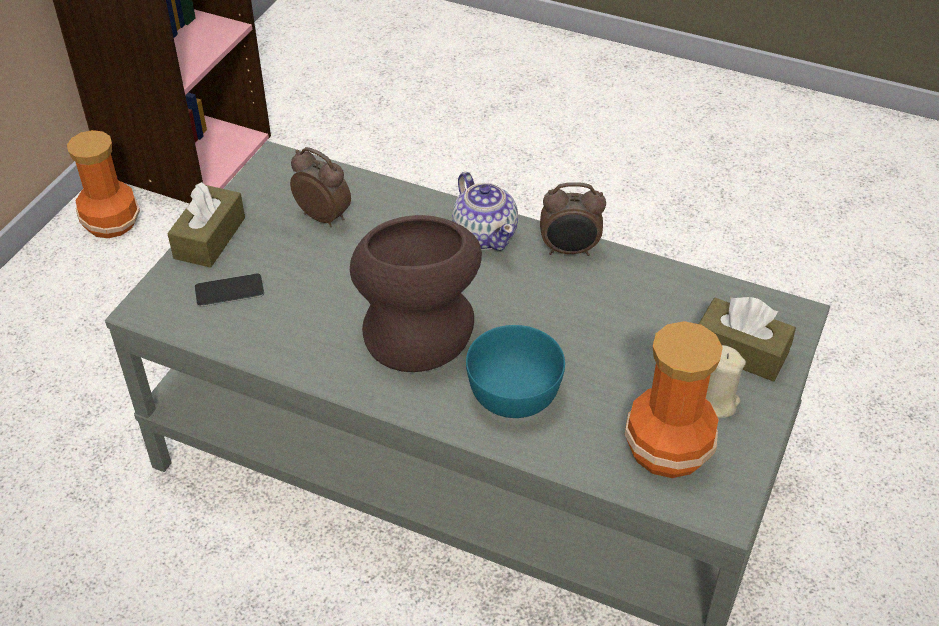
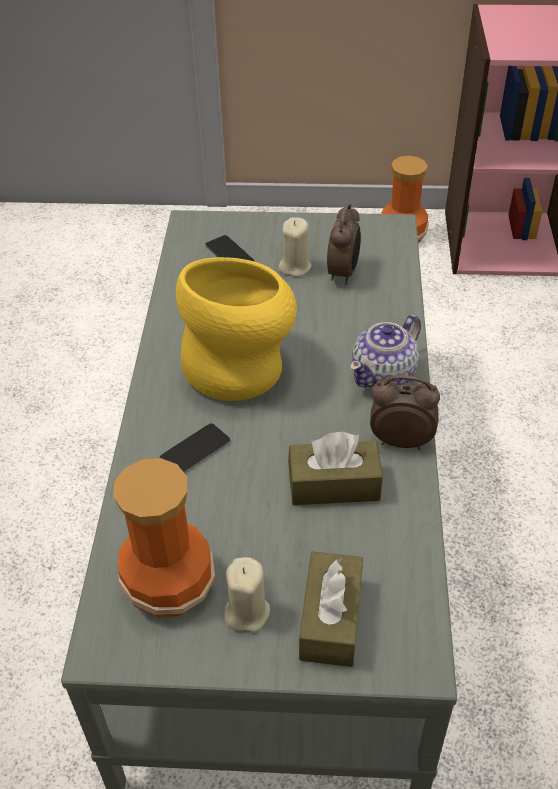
camera: 70 degrees right, 0 degrees up
(209, 238) = (280, 225): brown tissue box -> brown tissue box (334, 485)
(288, 247) = (294, 267): none -> beige candle
(416, 328) = (241, 366): brown vase -> yellow vase
(514, 391) = (195, 450): turquoise bowl -> phone
(569, 250) = (400, 440): alarm clock -> alarm clock turned 120 degrees clockwise

